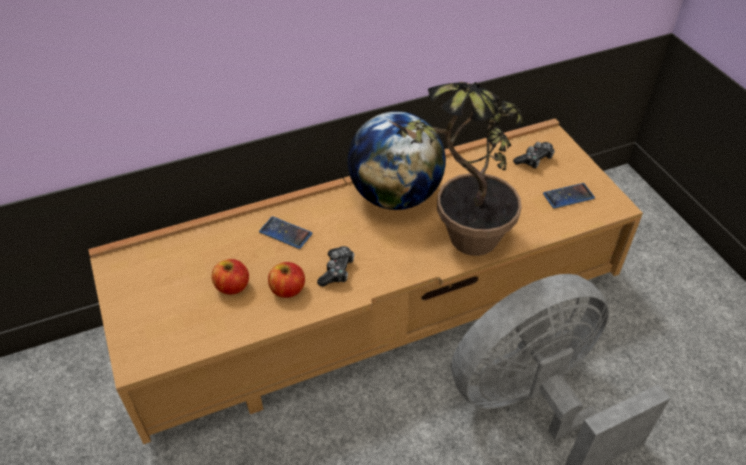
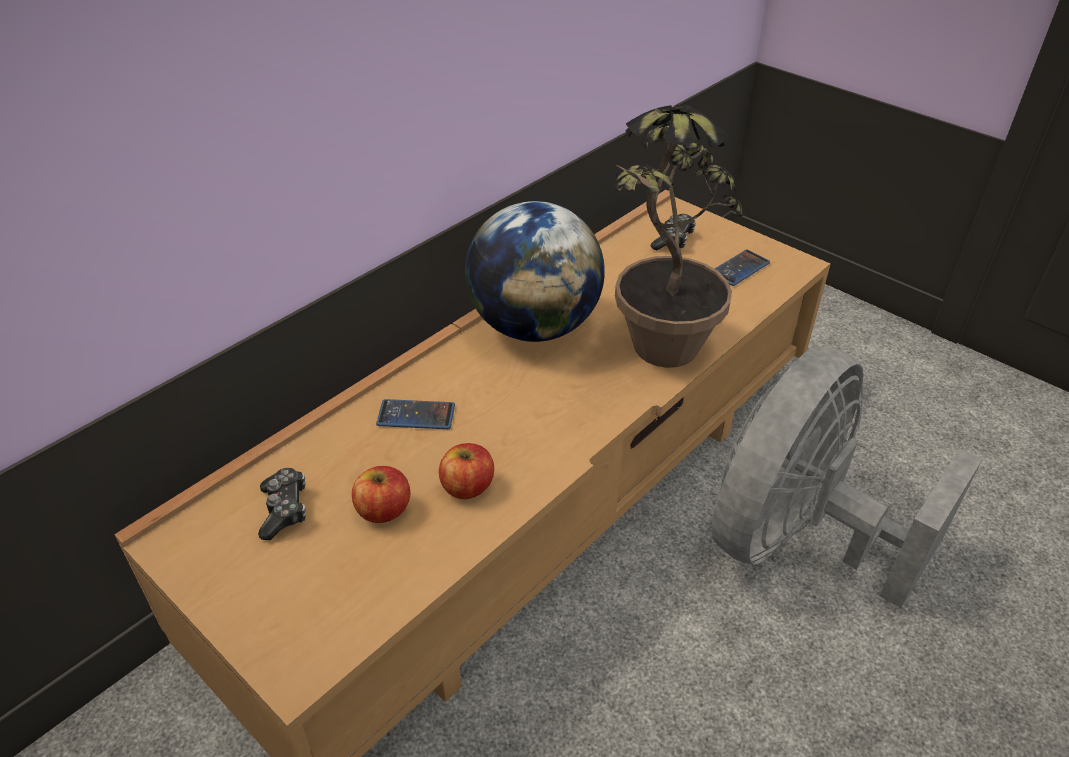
camera: 25 degrees left, 5 degrees down
(337, 271) = (520, 440): game controller -> game controller (284, 509)

